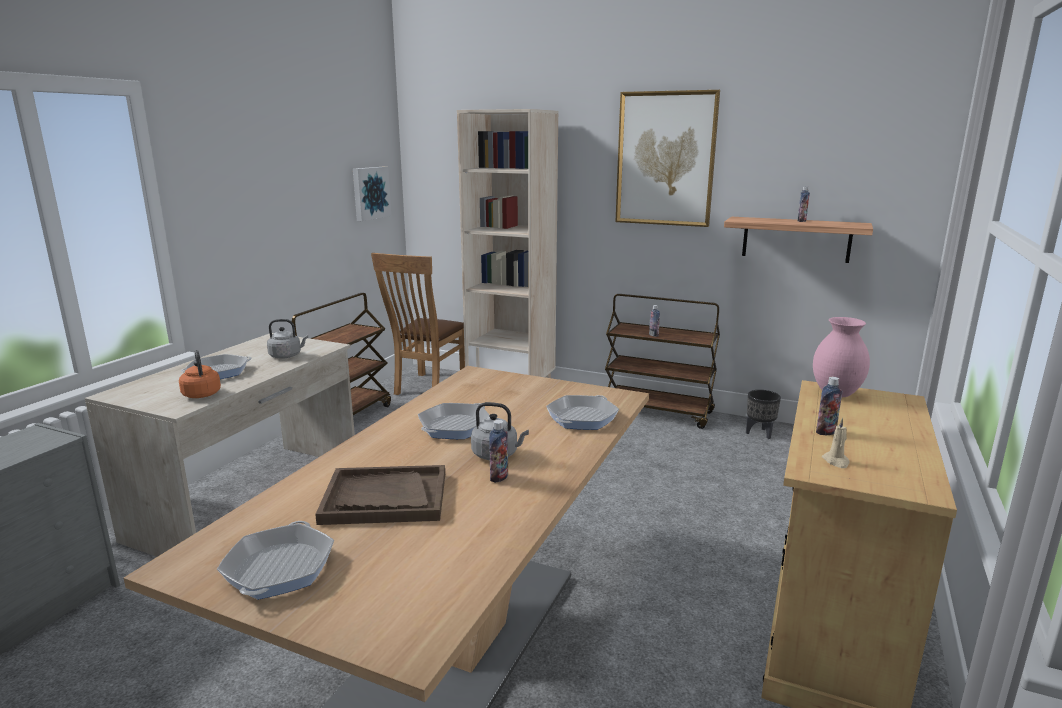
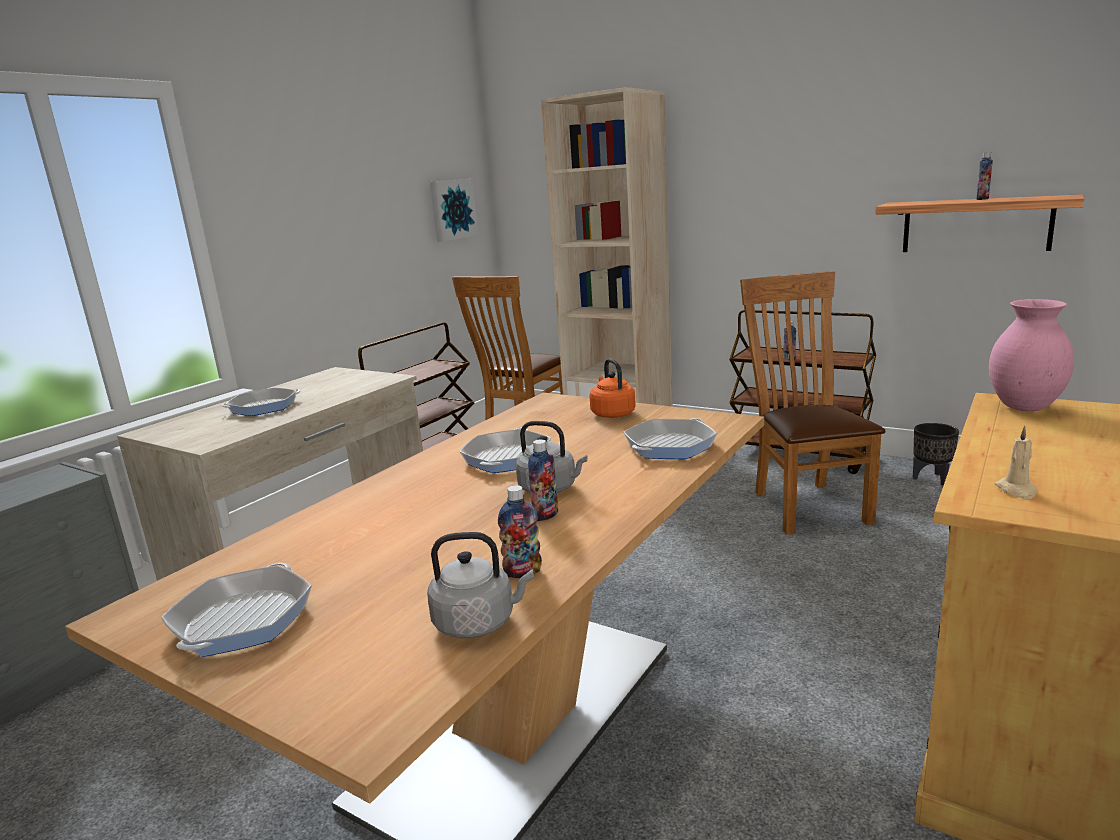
camera: 10 degrees right, 0 degrees up
(201, 394) = (237, 429): orange kettle -> orange kettle (612, 413)
(287, 356) = (343, 389): grey kettle -> grey kettle (479, 623)
(384, 498) = (397, 539): brown tray -> none
(454, 426) = (507, 458): frying pan -> frying pan turned 150 degrees clockwise
(665, 159) = (799, 137): picture -> none
(666, 454) = (805, 504): none -> brown chair
(826, 432) = (1004, 454): bottle -> bottle (523, 572)

